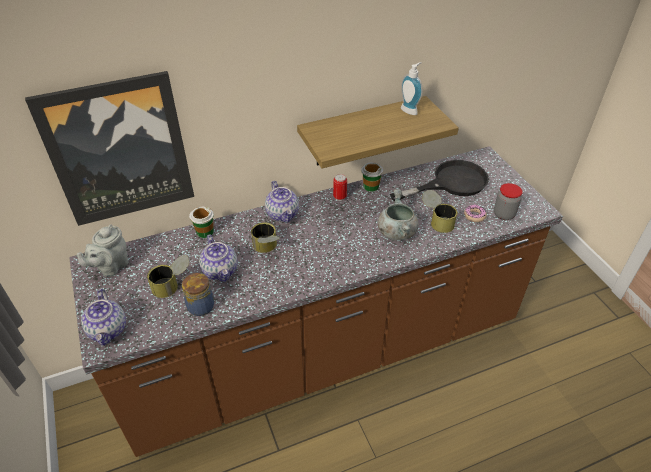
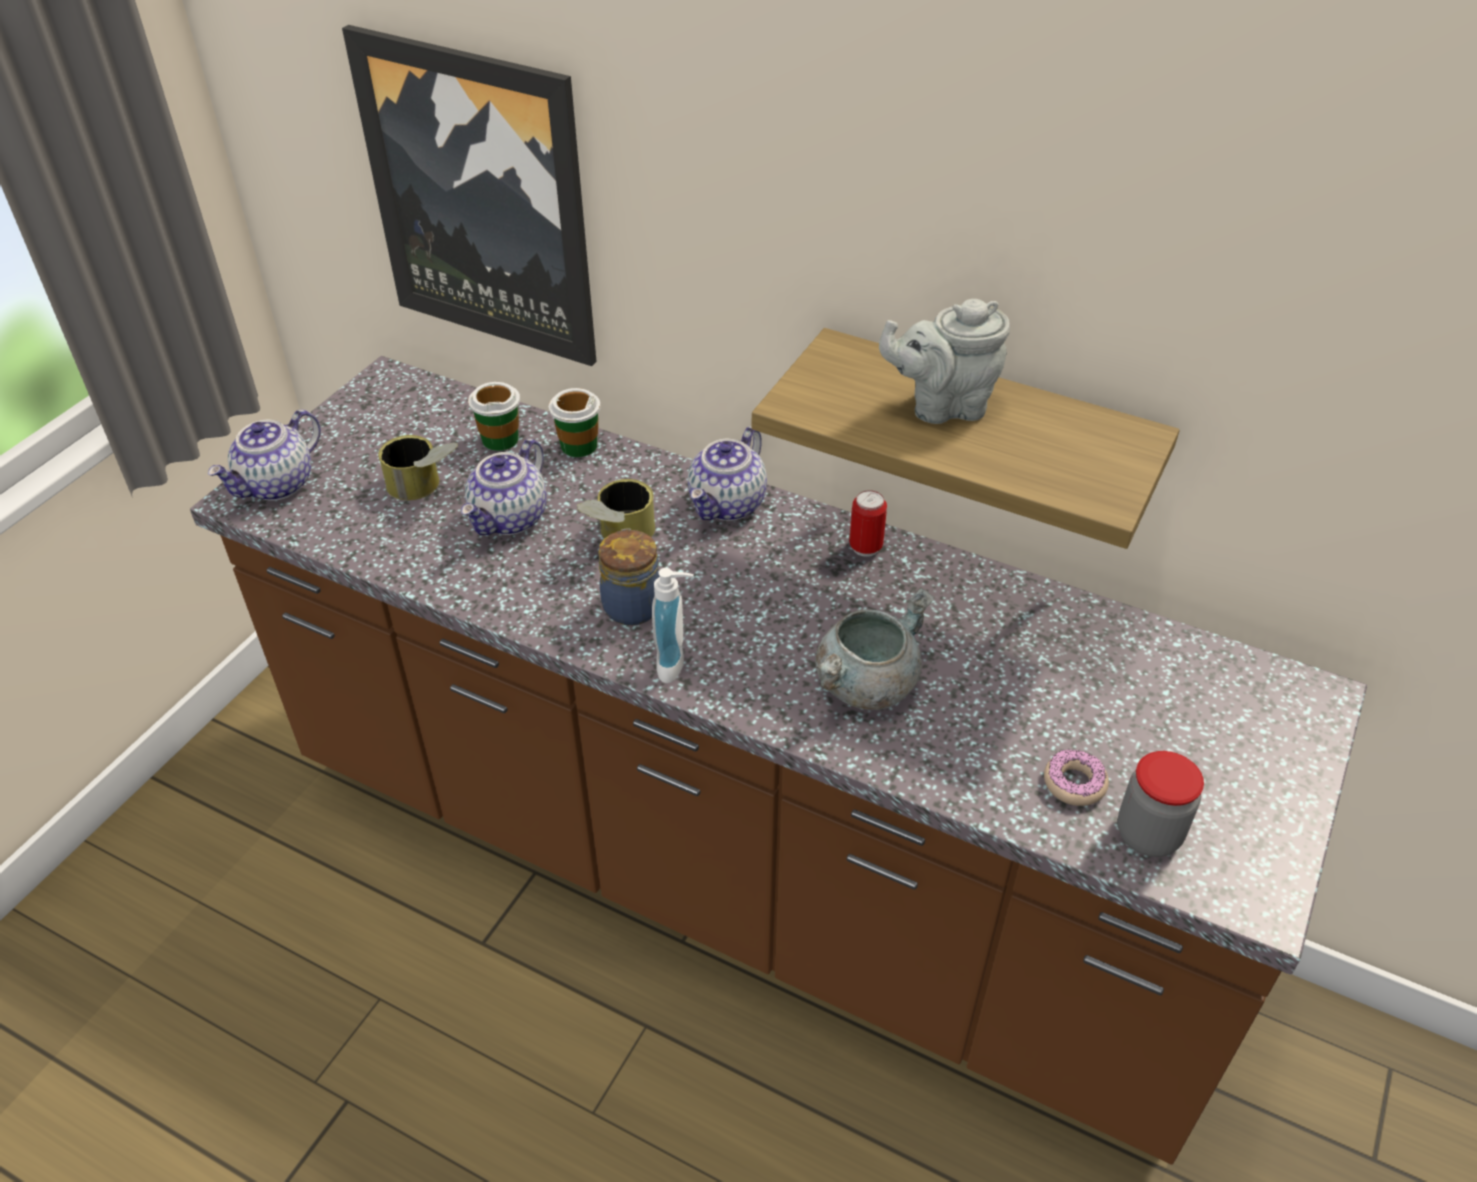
camera: 50 degrees right, 0 degrees up
(111, 267) = (400, 405): grey teapot -> grey teapot (942, 406)
(200, 306) = (411, 544): jar -> jar (632, 605)
(371, 186) = (954, 571): cup -> cup (500, 439)
(410, 110) = (1087, 433): soap dispenser -> soap dispenser (676, 665)
(437, 221) = (977, 728): can -> none
(450, 183) = (1132, 686): black frying pan -> none

